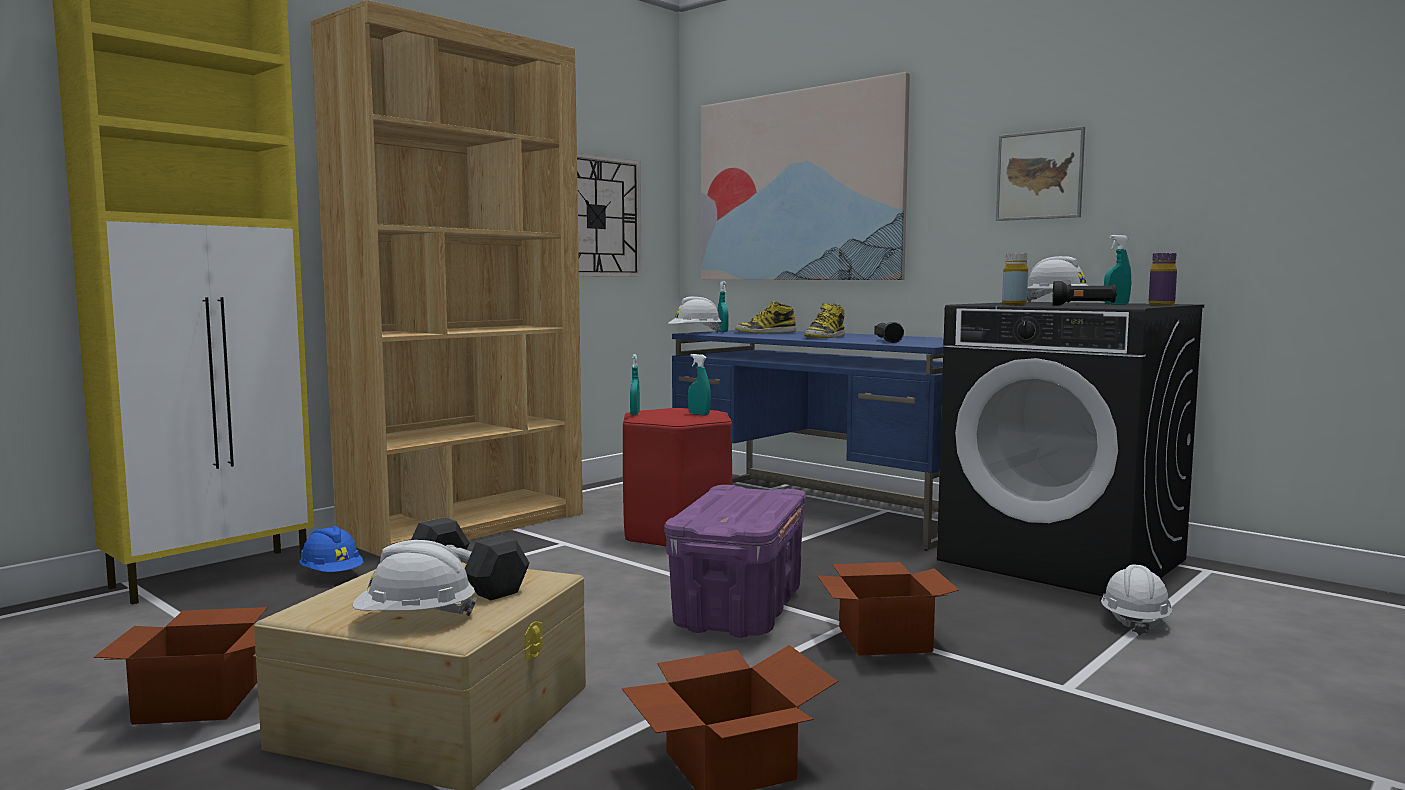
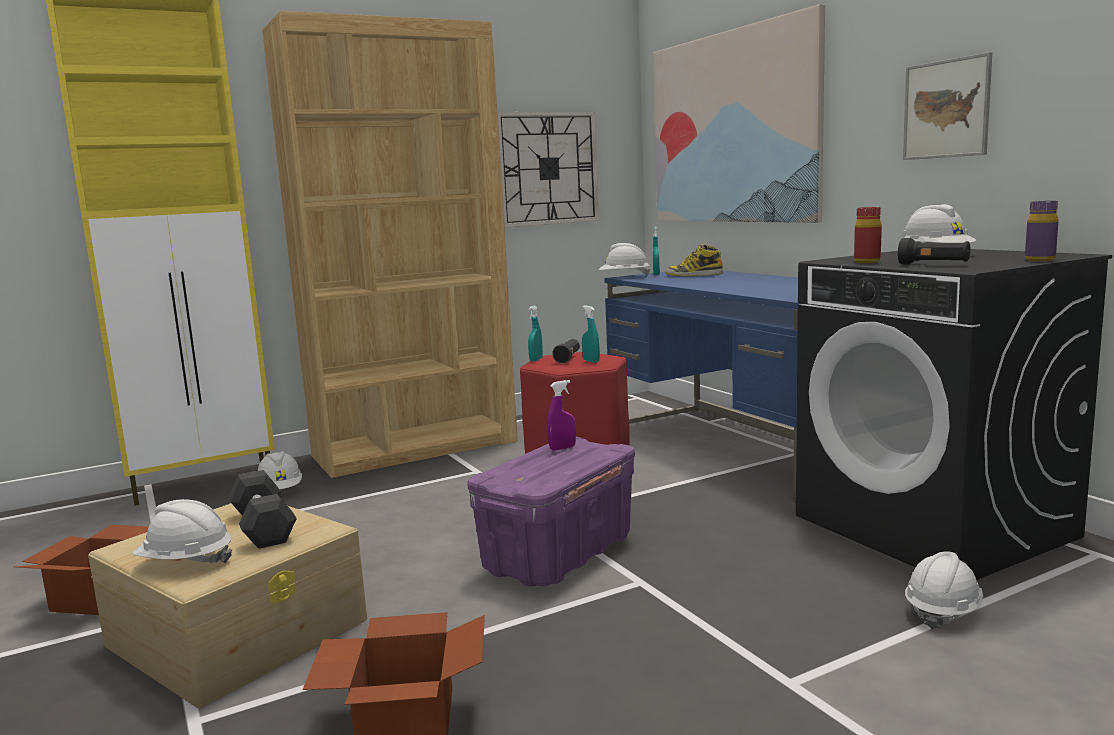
camera: 20 degrees right, 5 degrees up
(332, 575) = (280, 490): blue hard hat -> white hard hat
(734, 493) = (562, 448): none -> purple spray bottle
(825, 337) = (731, 283): boot -> none
(885, 638) = (662, 601): cardboard box -> none
(887, 341) = (775, 291): black flashlight -> black flashlight (568, 358)
(1014, 304) = (867, 262): yellow bottle -> red bottle
(1116, 304) = (989, 259): turquoise spray bottle -> none

